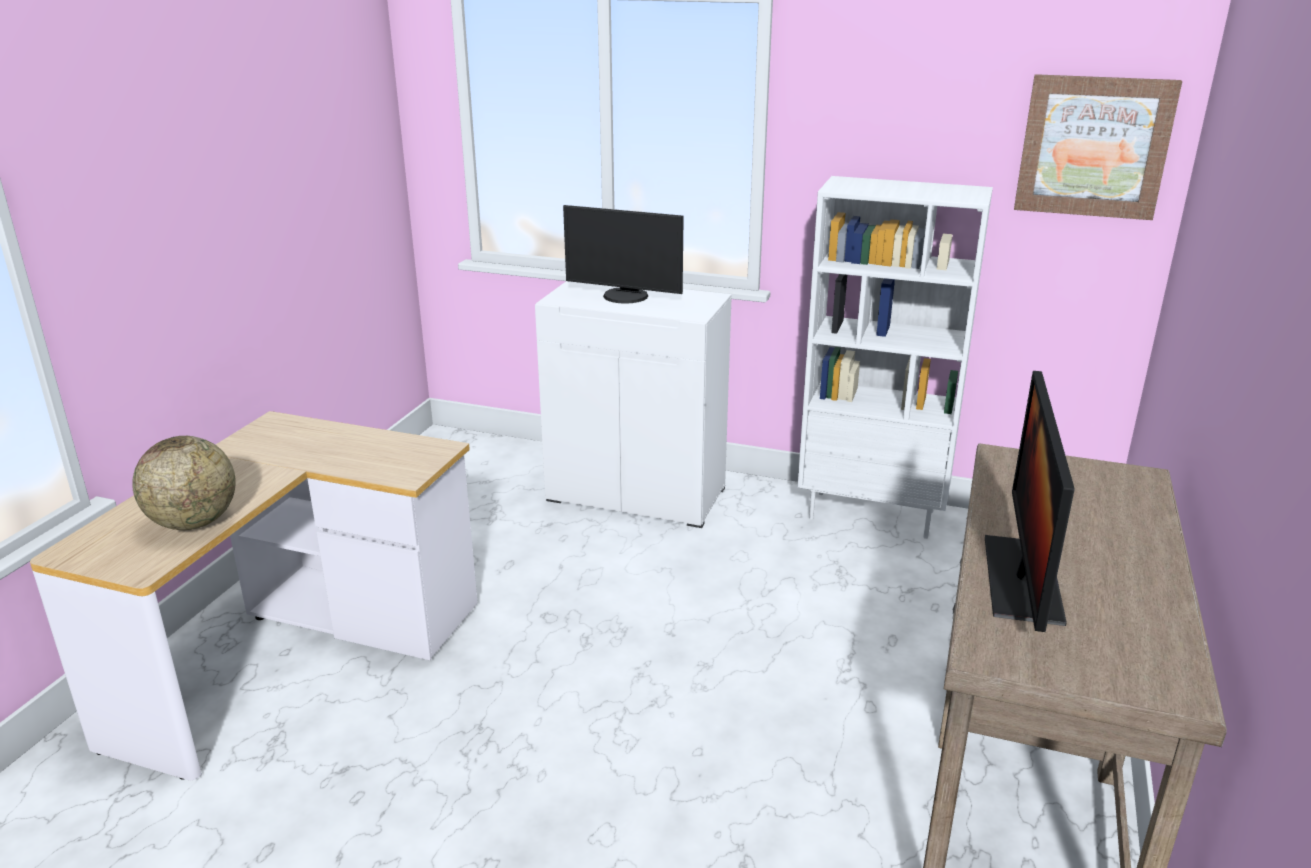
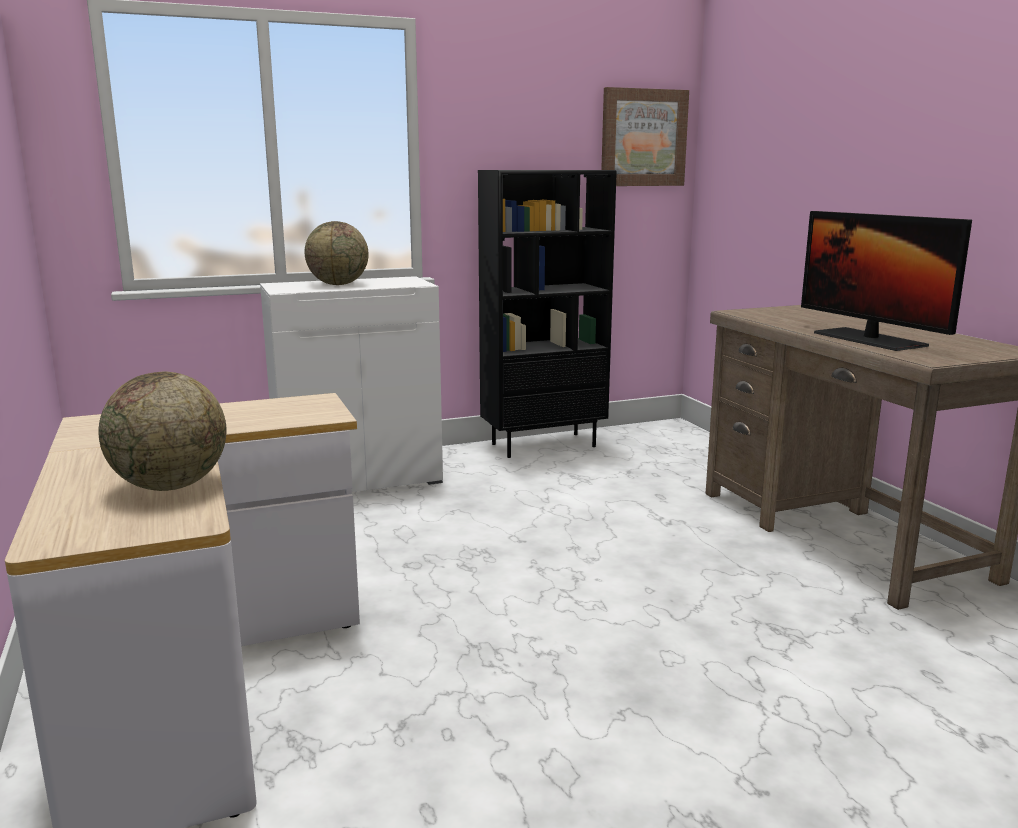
camera: 40 degrees left, 10 degrees down
(625, 297) = (338, 284): monitor -> globe
(872, 514) = (544, 445): white bookcase -> black bookcase

